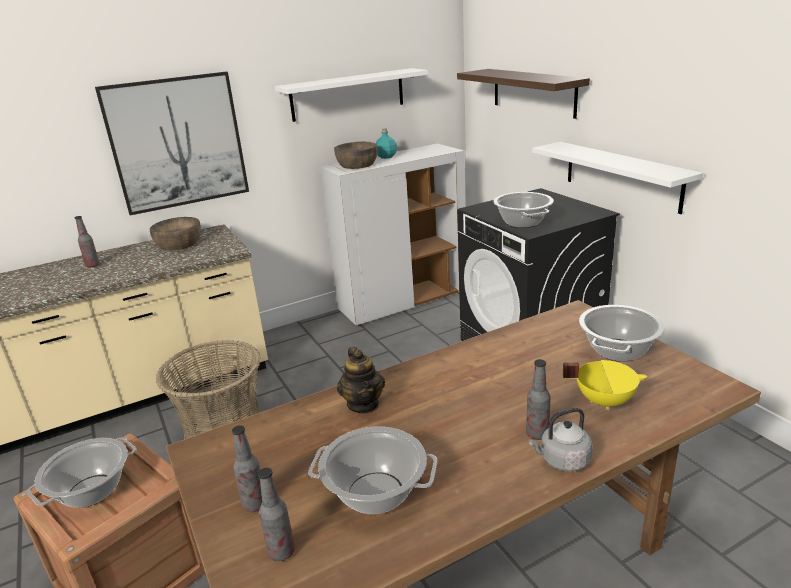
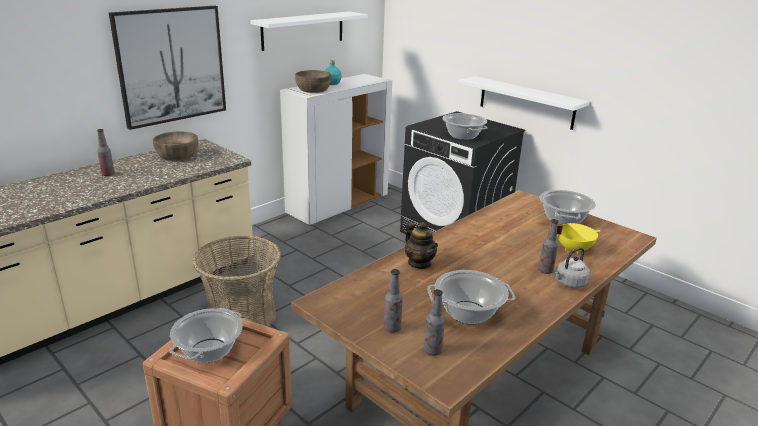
camera: 20 degrees left, 0 degrees up
(533, 92) = (452, 37): shelf -> none

